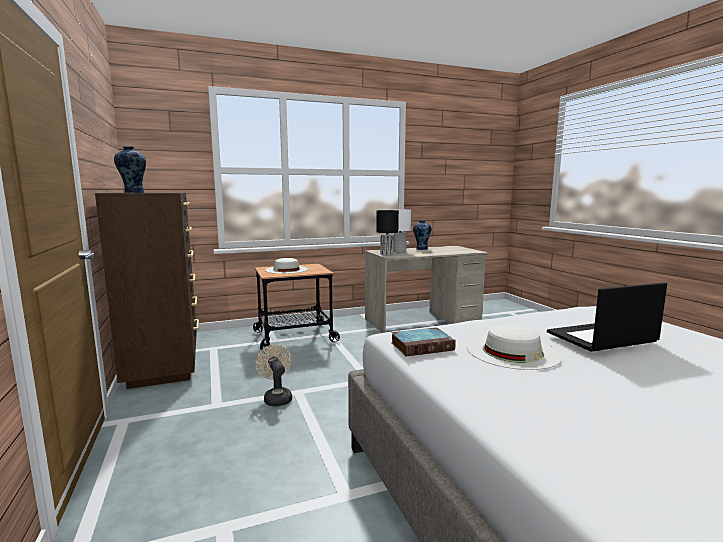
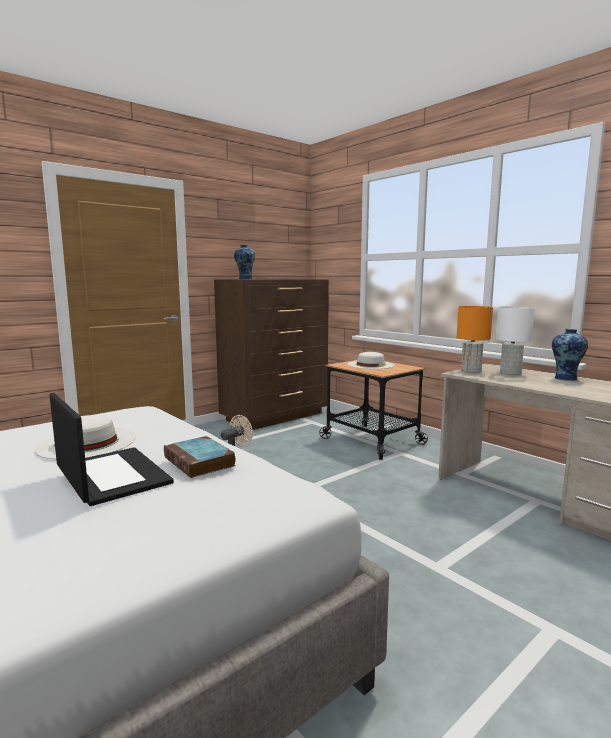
camera: 70 degrees right, 0 degrees up
(386, 254) = (471, 371): black table lamp -> orange table lamp
(423, 346) = (107, 416): book -> book (200, 462)

